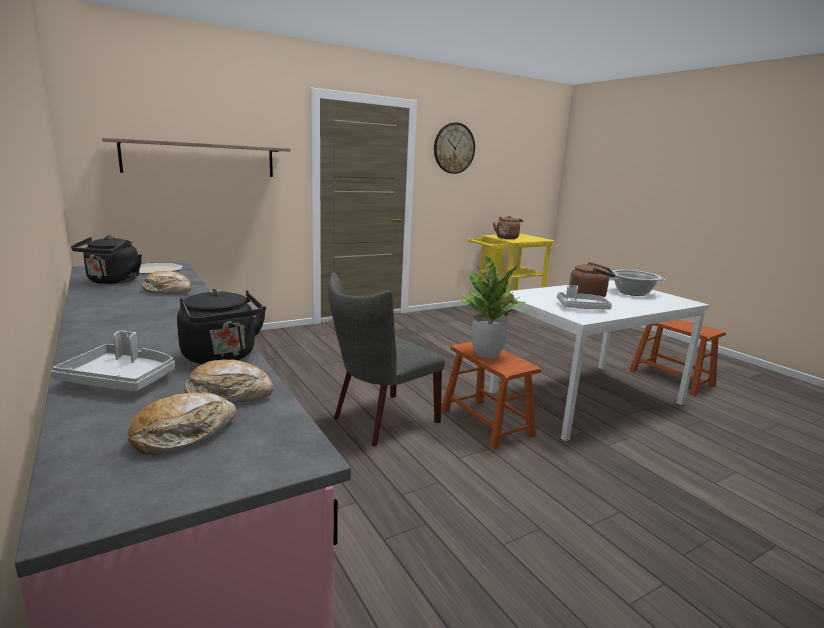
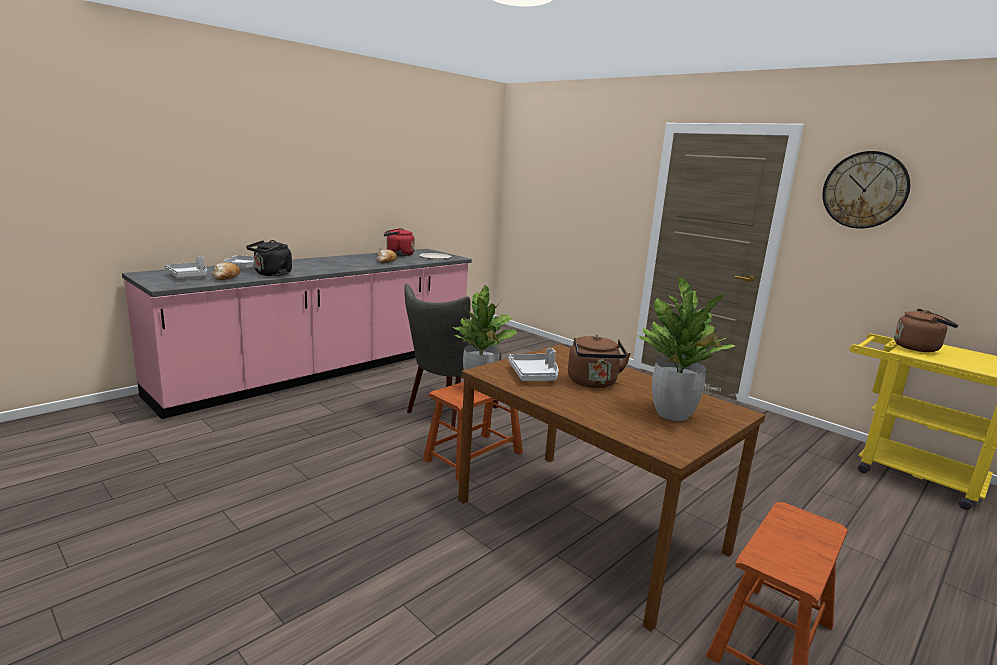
camera: 75 degrees right, 0 degrees up
(112, 281) = (398, 255): black kettle -> red kettle
(184, 434) = (188, 276): bread -> grey tray
(200, 159) = (569, 191): shelf -> none
(380, 421) = (448, 411): grey chair -> grey chair turned 90 degrees counterclockwise
(586, 398) = (586, 525): white dining table -> brown dining table
(632, 293) = (673, 414): cooking pot -> potted plant

